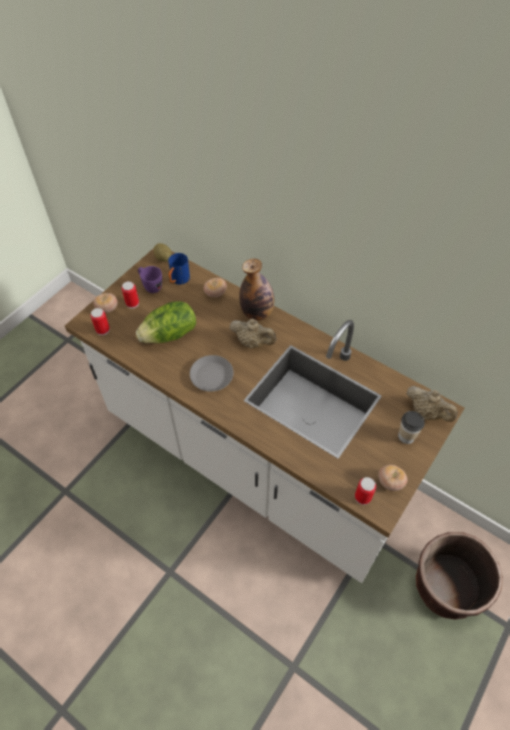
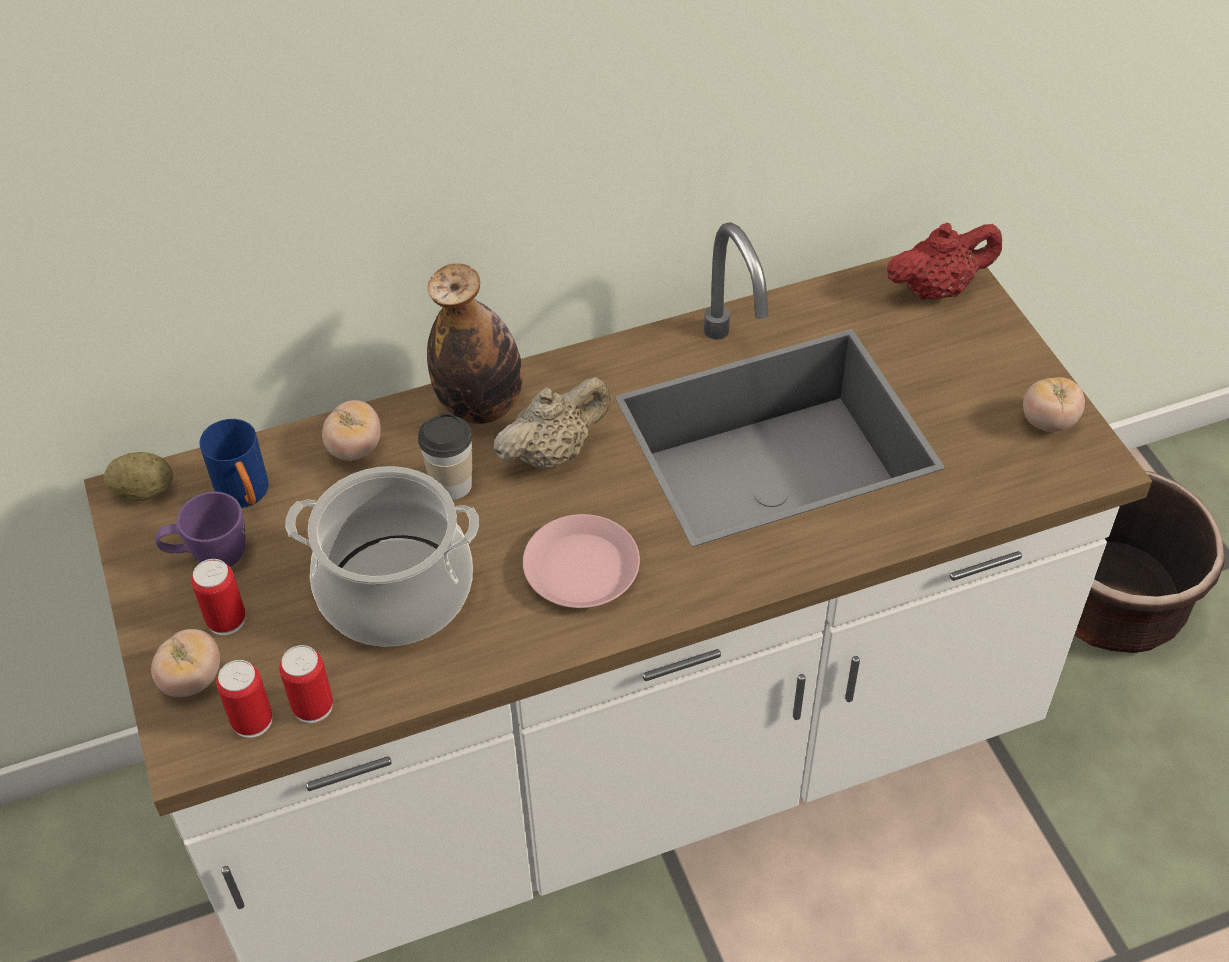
camera: 55 degrees left, 5 degrees down
(170, 335) = (396, 590): lettuce -> cooking pot
(212, 376) = (582, 569): grey plate -> pink plate
(362, 497) = (1053, 477): can -> can (313, 706)
(406, 436) = (967, 345): cup -> cup (451, 485)
(427, 412) = (937, 289): beige teapot -> red teapot

